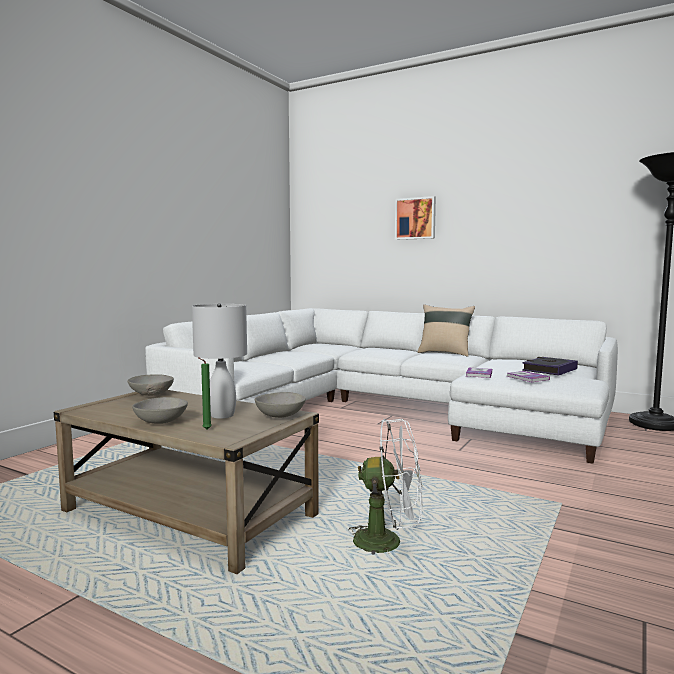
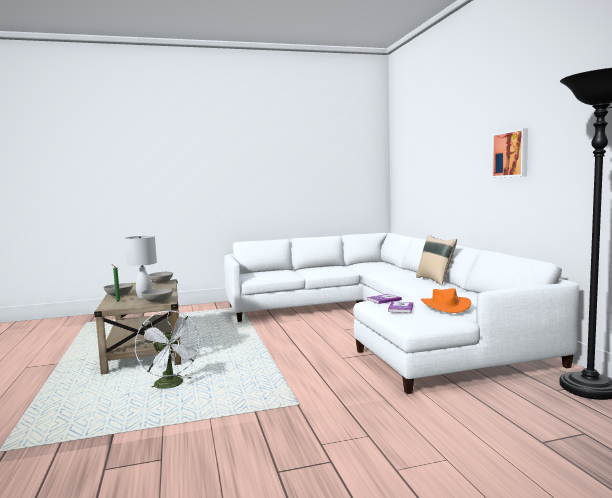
camera: 45 degrees right, 0 degrees up
(415, 218) = (449, 154): picture -> picture (511, 154)
(549, 370) = (445, 305): book -> orange hat

